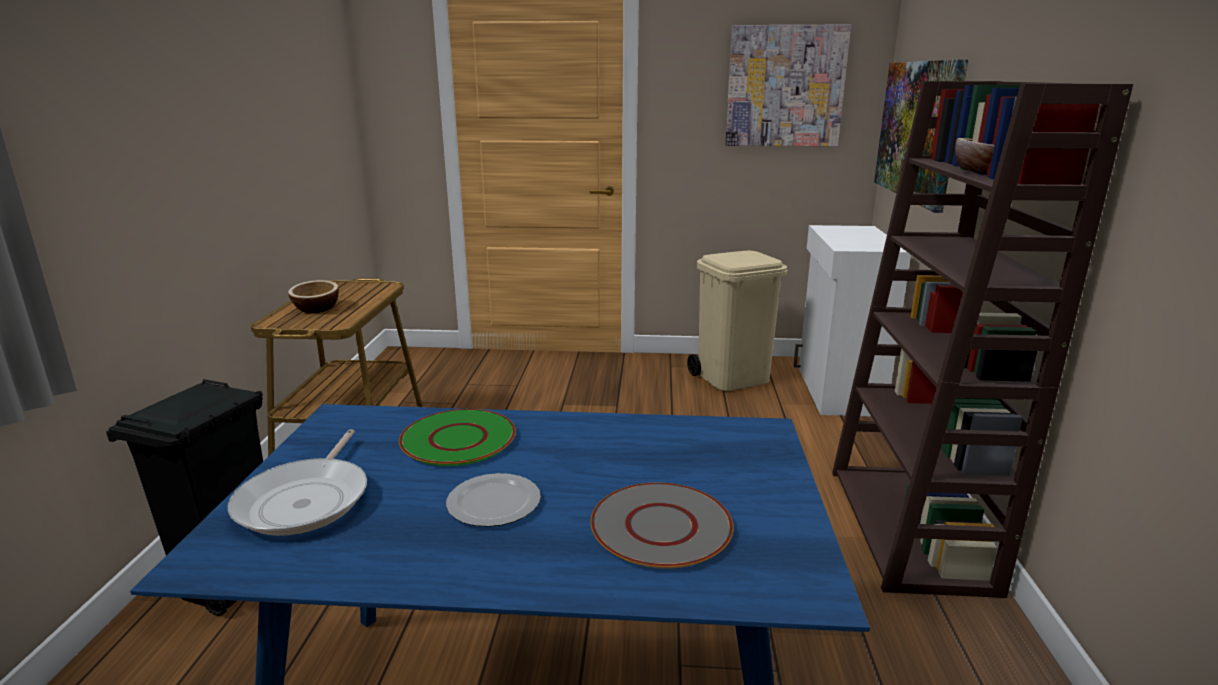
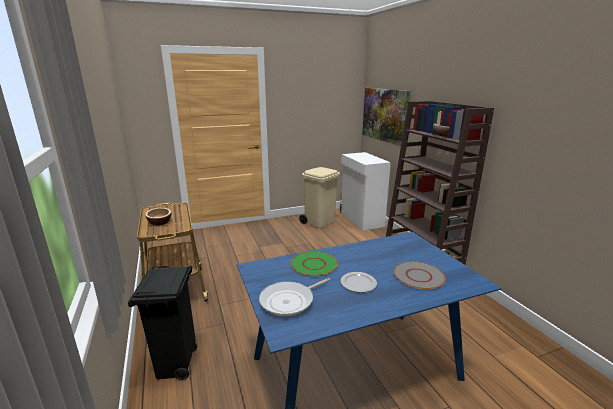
camera: 25 degrees left, 0 degrees up
(307, 500) = (289, 301): frying pan -> frying pan turned 75 degrees clockwise
(785, 86) = (326, 97): picture -> none

